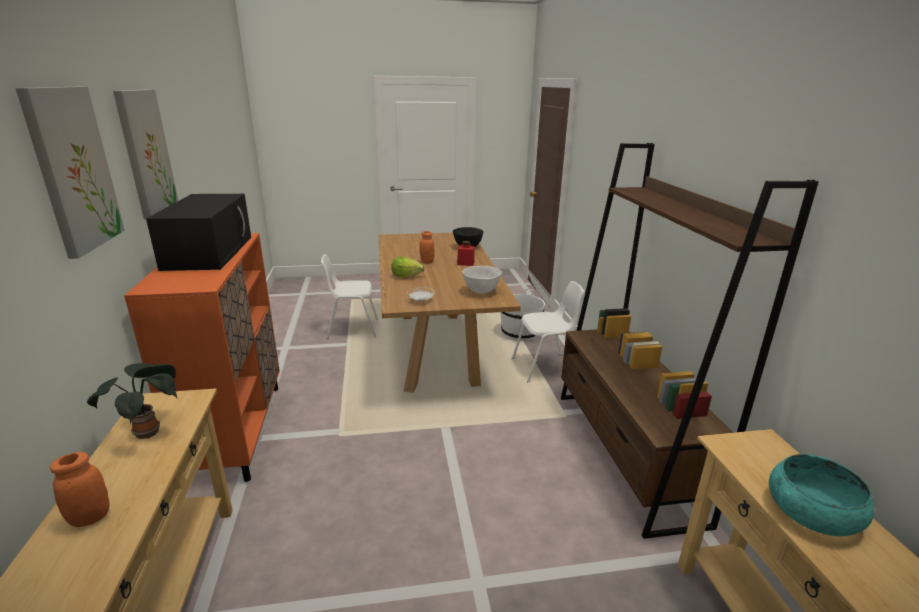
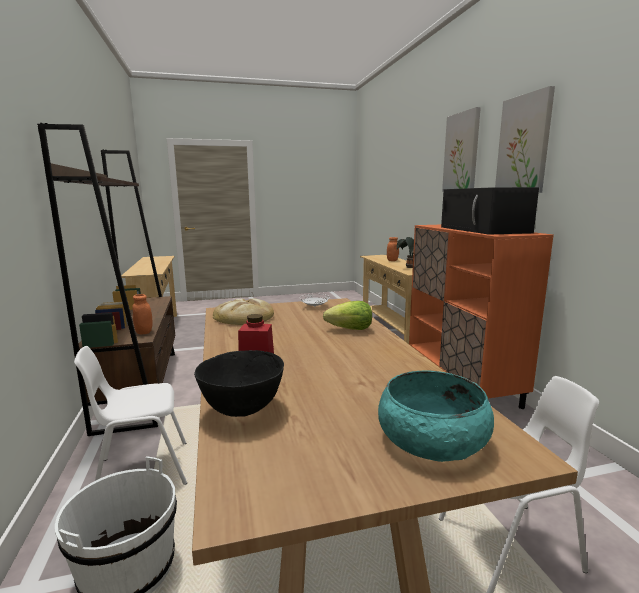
camera: 175 degrees right, 10 degrees down
(427, 262) = (331, 355): orange jar -> orange jar (144, 332)
(481, 291) = (244, 317): white bowl -> bread
(812, 511) = (150, 266): turquoise bowl -> turquoise bowl (432, 438)

